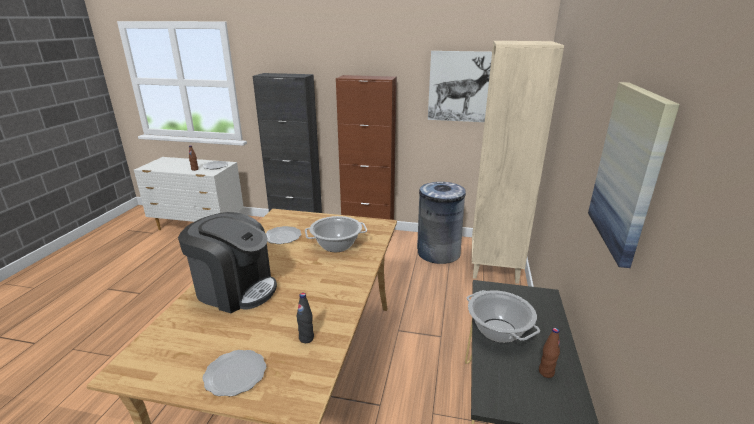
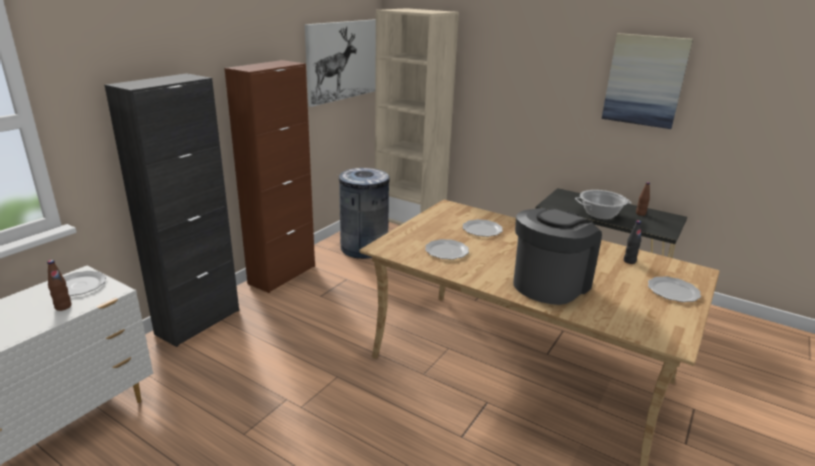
camera: 70 degrees left, 0 degrees up
(336, 245) = (482, 230): cooking pot -> plate

